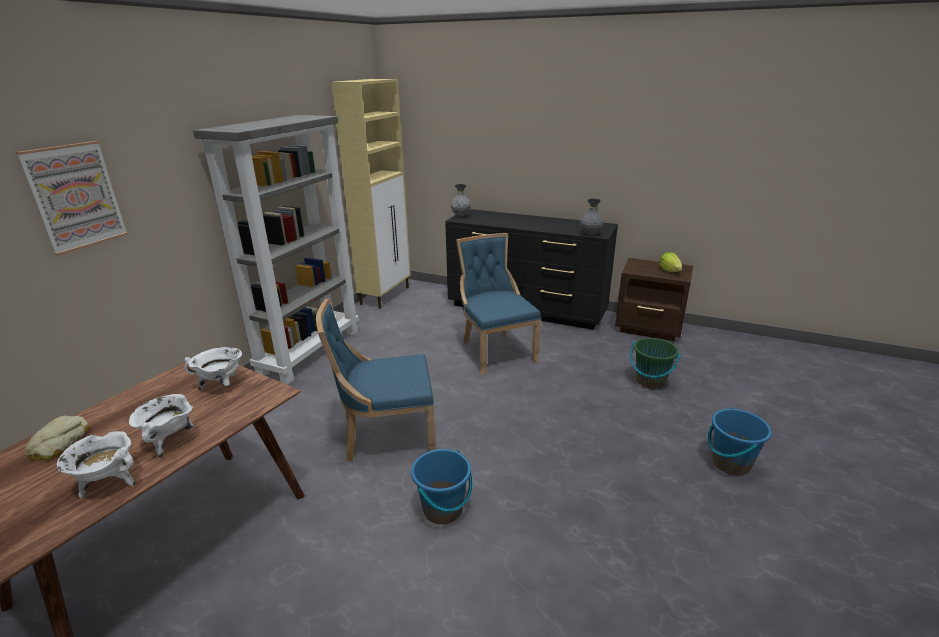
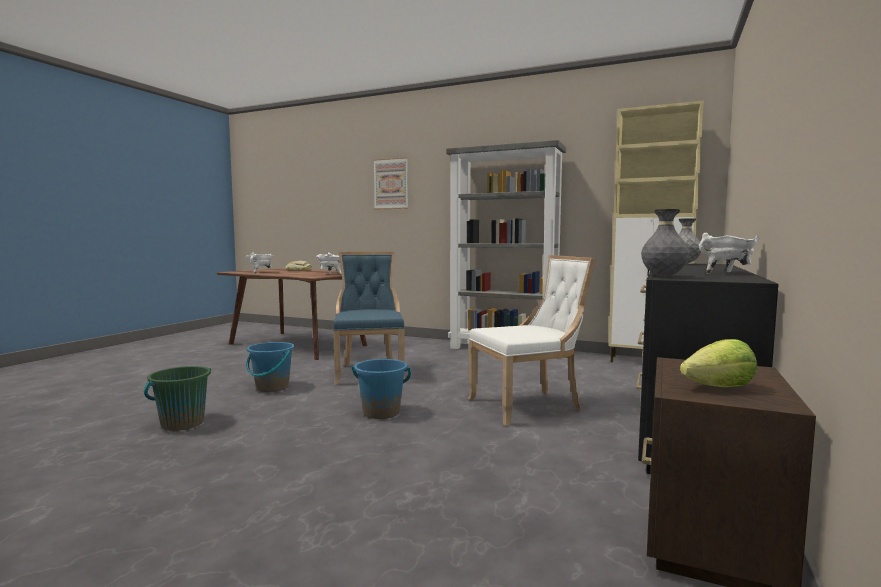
camera: 90 degrees right, 20 degrees down
(170, 441) = (283, 273): white cooking pot -> white cooking pot (728, 273)
(495, 351) = (529, 405): blue chair -> white chair
(650, 381) = (457, 503): green bucket -> green bucket (182, 423)
(730, 463) = (204, 532): blue bucket -> blue bucket (381, 412)

